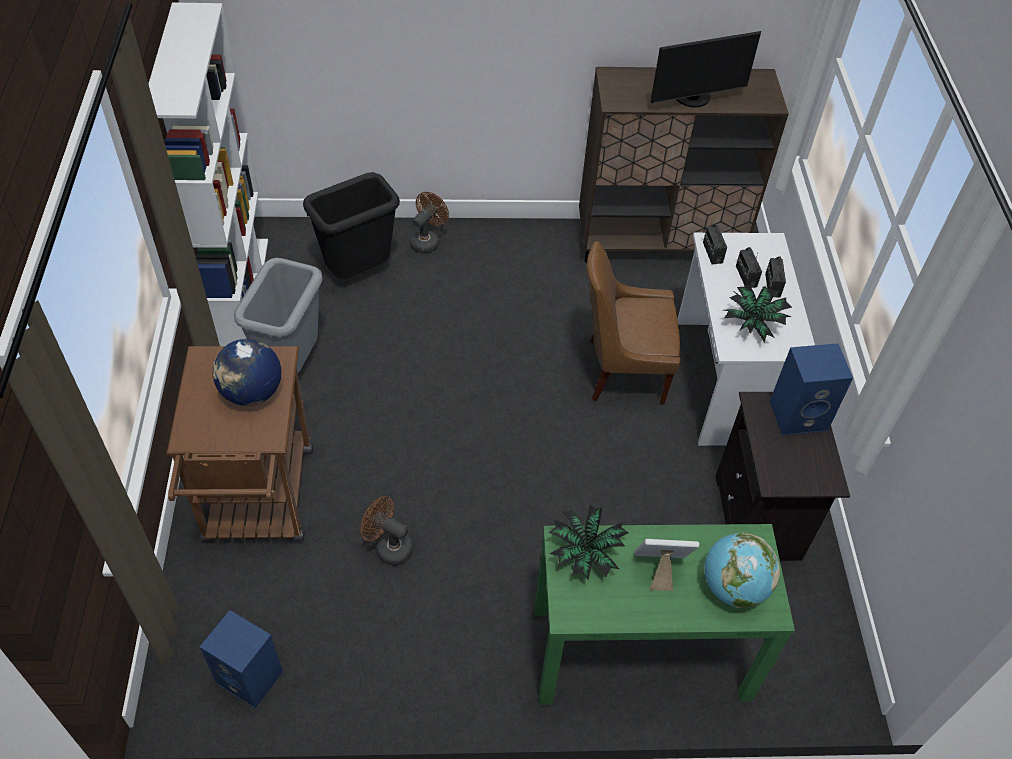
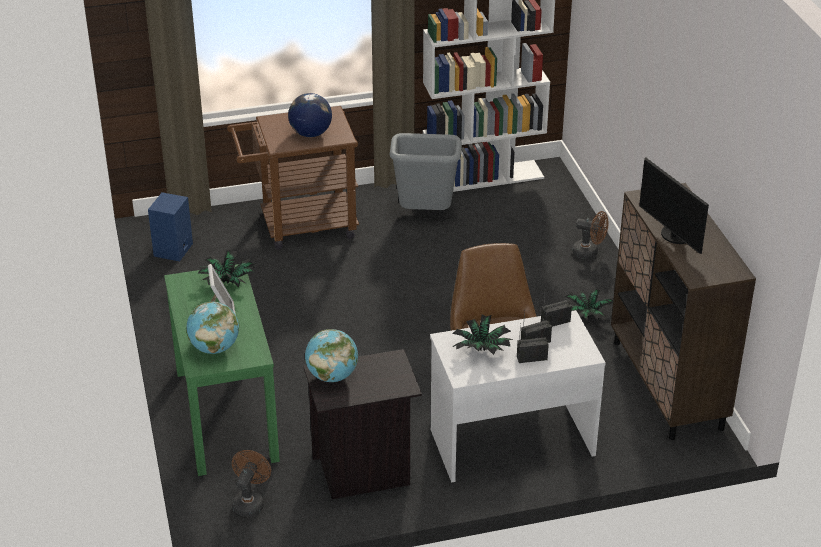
camera: 80 degrees right, 15 degrees down
(359, 272) = (534, 226): black trash can -> none
(388, 547) = (282, 286): brown fan -> brown fan (250, 502)
(534, 270) = (587, 314): none -> potted plant
(785, 469) = (332, 376): none -> globe
(799, 414) = (391, 381): blue speaker -> none

